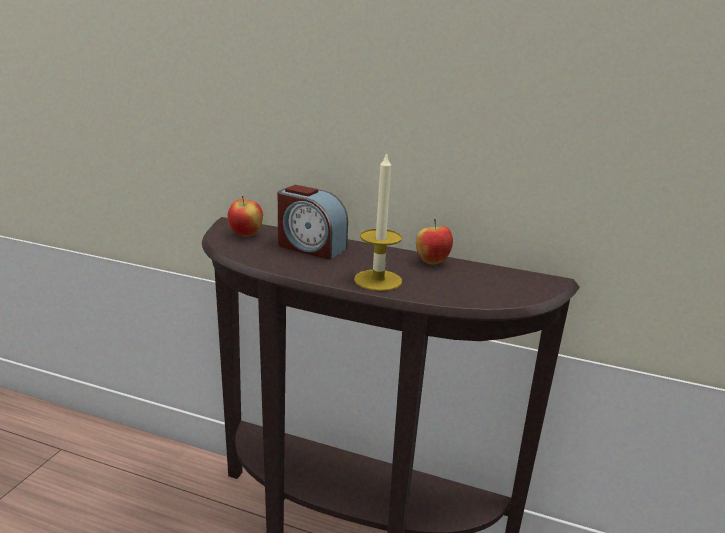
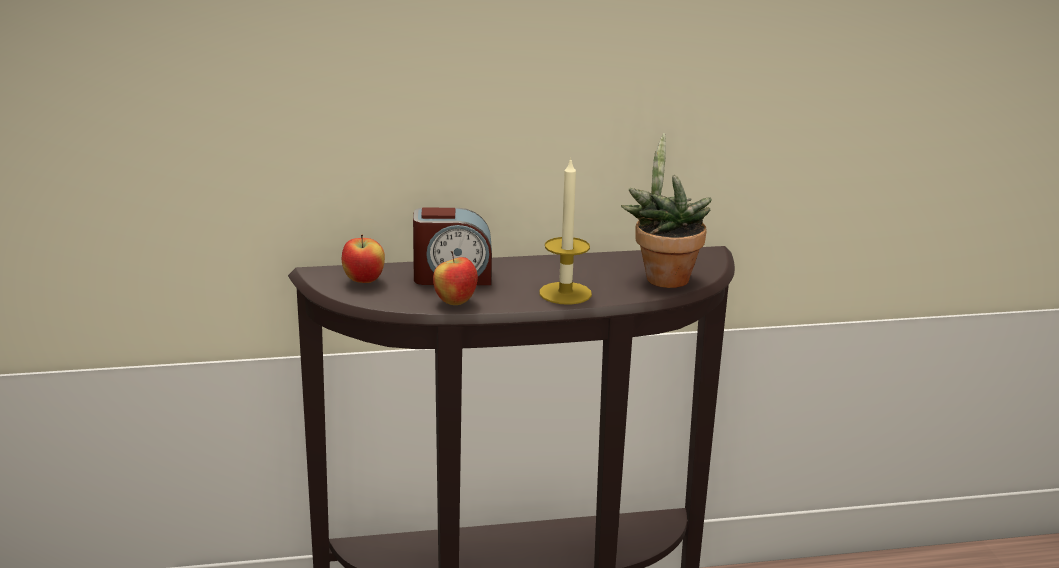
camera: 30 degrees left, 0 degrees up
(432, 262) = (589, 262): apple -> apple (455, 302)
(481, 289) = (663, 277): none -> potted plant

